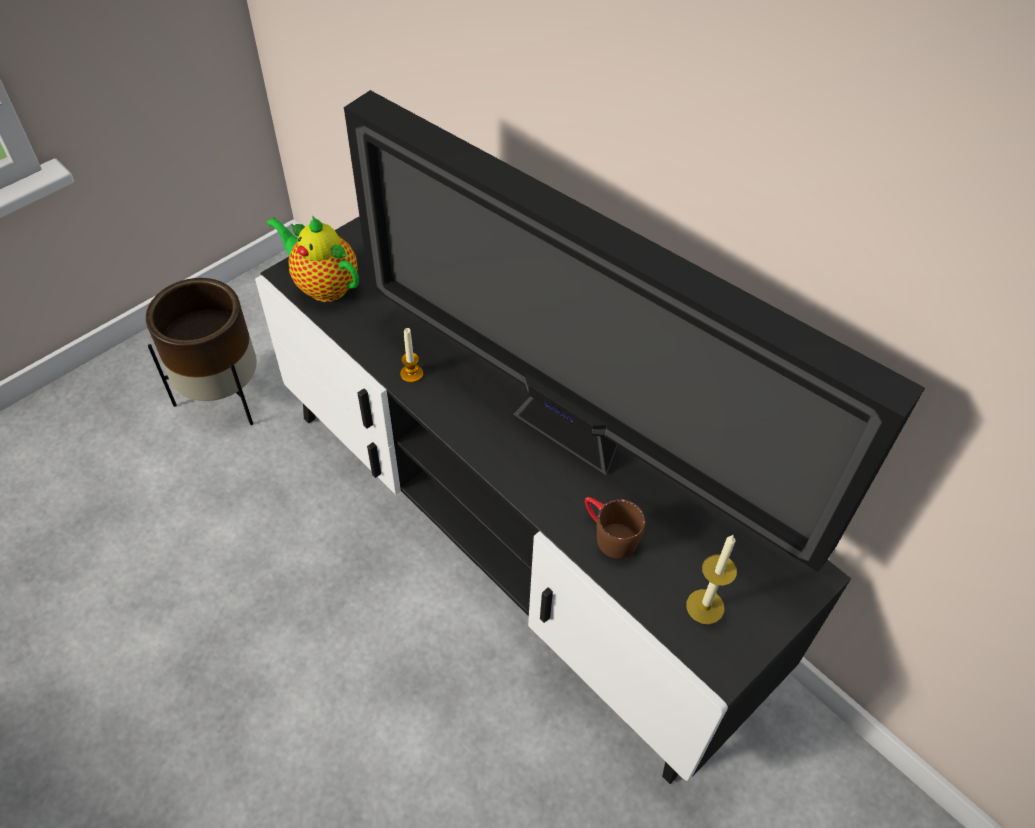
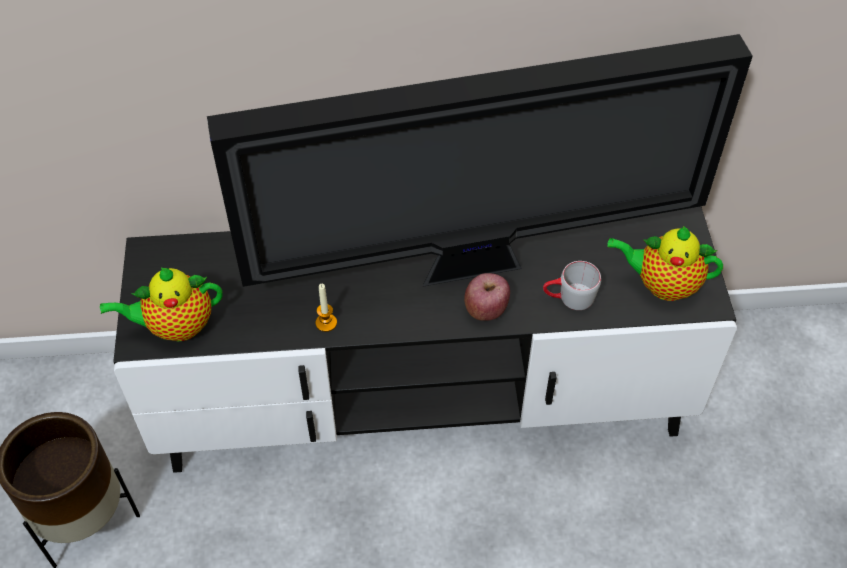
camera: 50 degrees left, 0 degrees up
(532, 477) = (486, 309): none -> apple
(608, 535) = (568, 298): brown mug -> grey mug
(705, 606) = (662, 284): candle -> teapot

